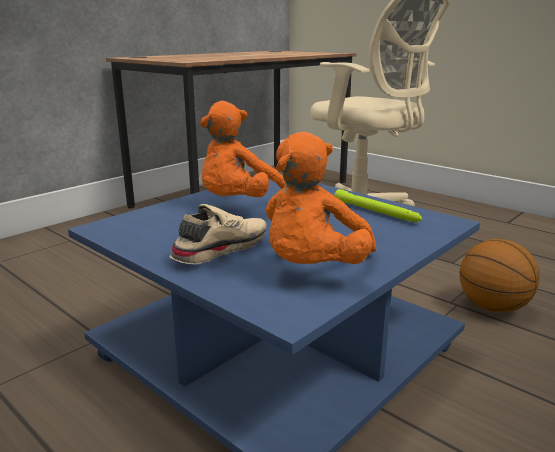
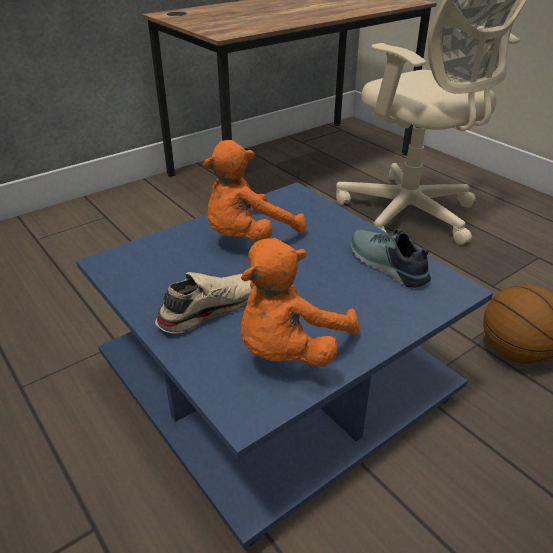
camera: 10 degrees right, 15 degrees up
(376, 212) = (385, 265): green flashlight -> shoe

